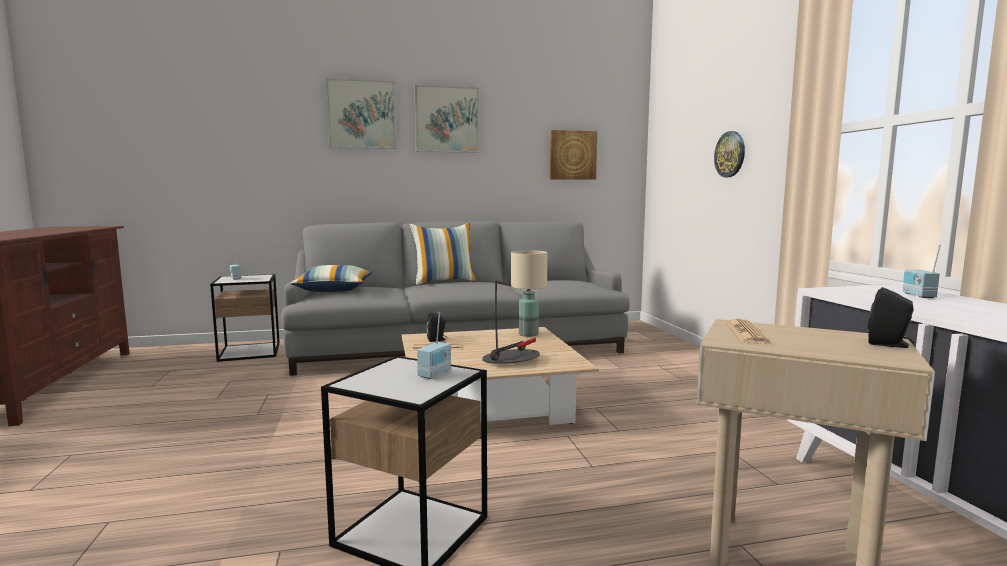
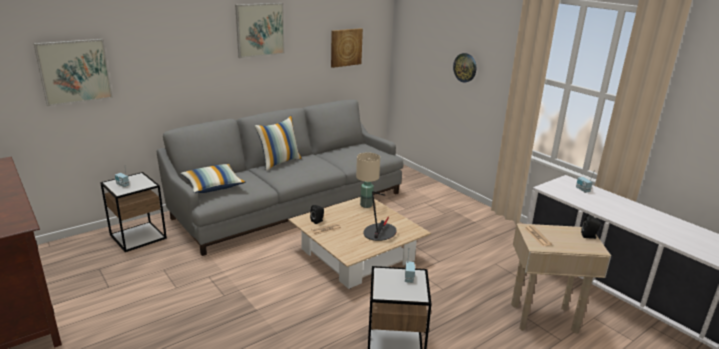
camera: 25 degrees left, 15 degrees up
(361, 114) = (196, 32): picture -> picture (74, 71)

